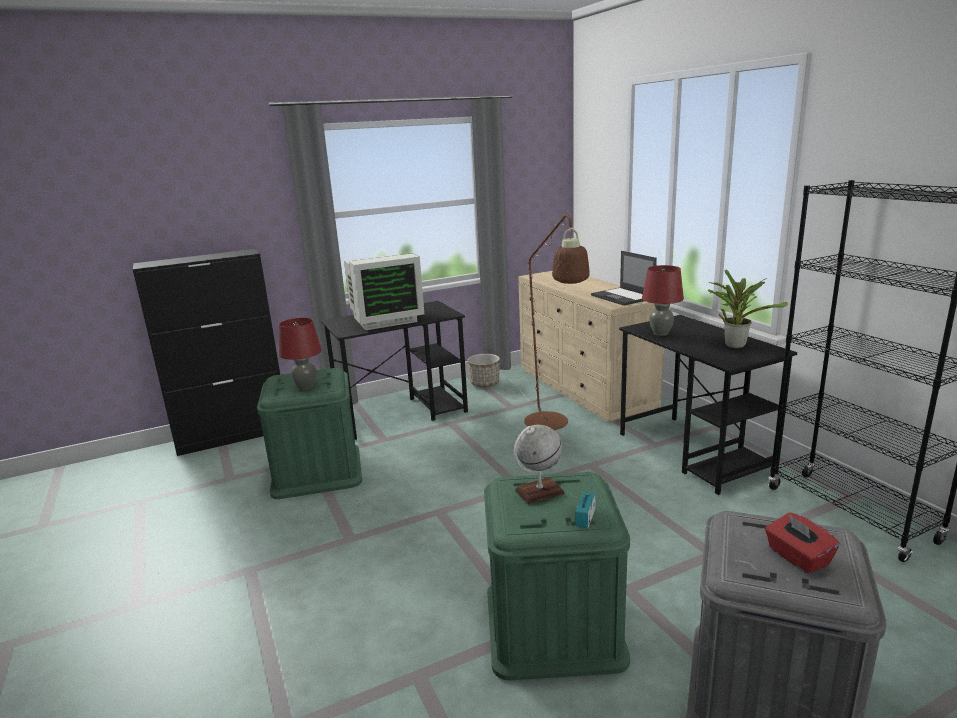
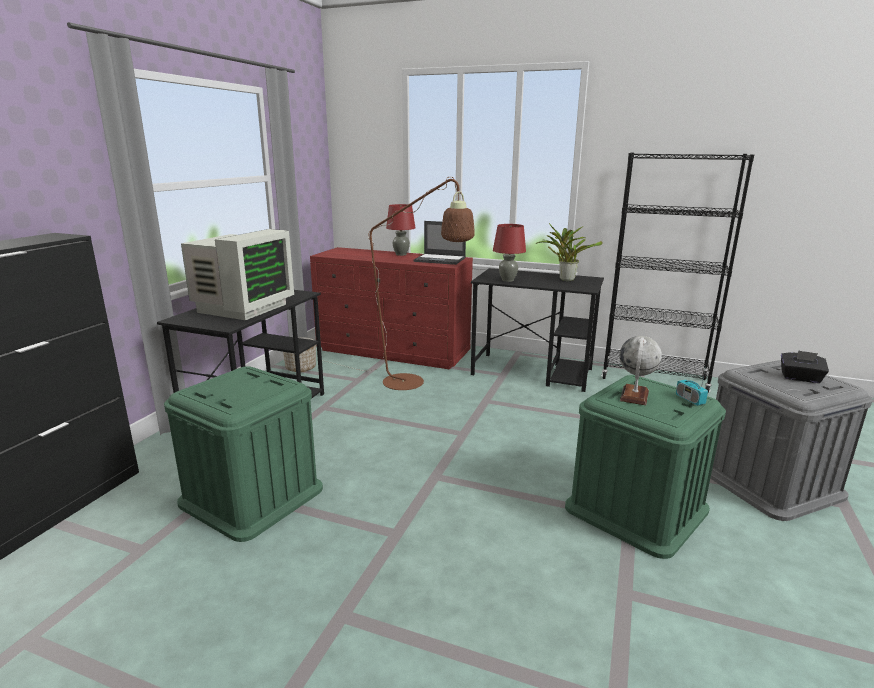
camera: 45 degrees left, 0 degrees up
(306, 387) = (253, 390): red table lamp -> red table lamp (401, 254)
(585, 389) = (394, 351): beige dresser -> red dresser
(797, 557) = (800, 378): red tissue box -> black tissue box

